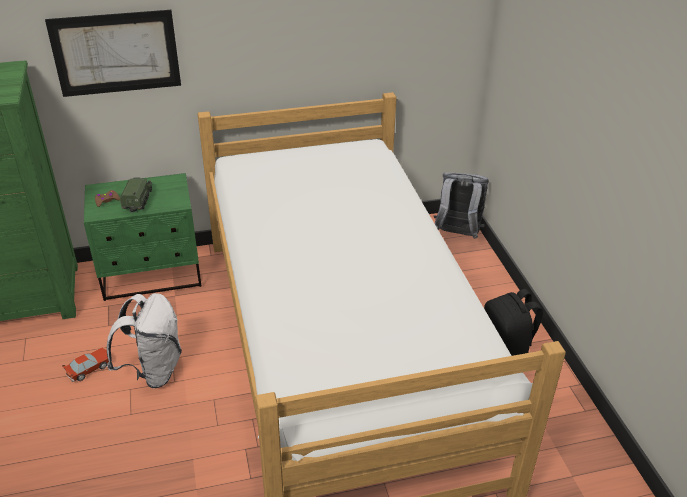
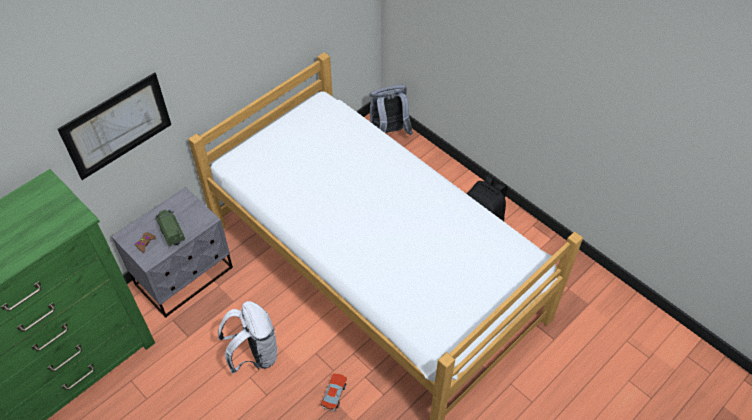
camera: 30 degrees left, 15 degrees up
(89, 368) = (205, 378): toy car -> toy car (334, 394)
(152, 275) = (185, 276): green nightstand -> grey nightstand

